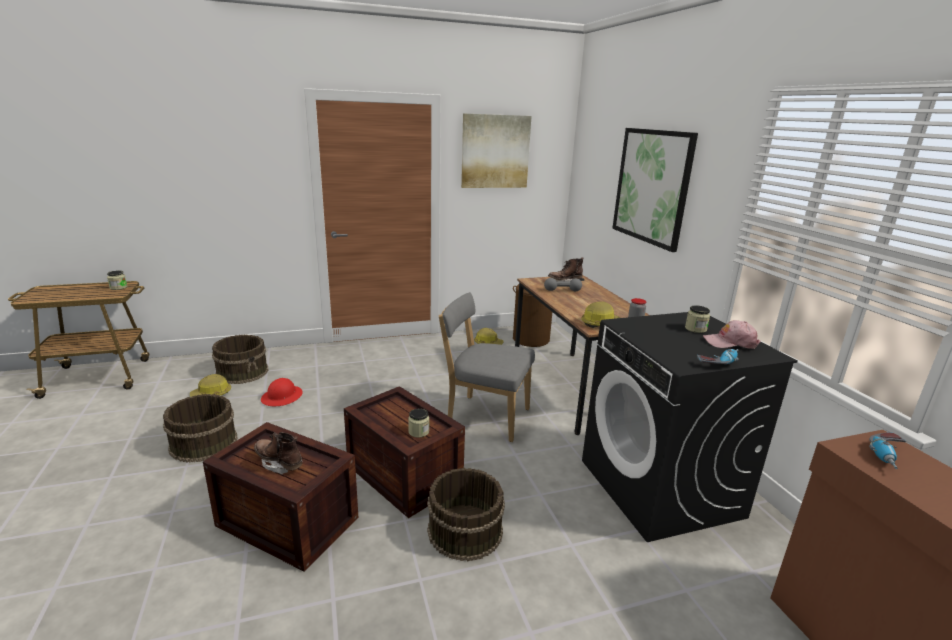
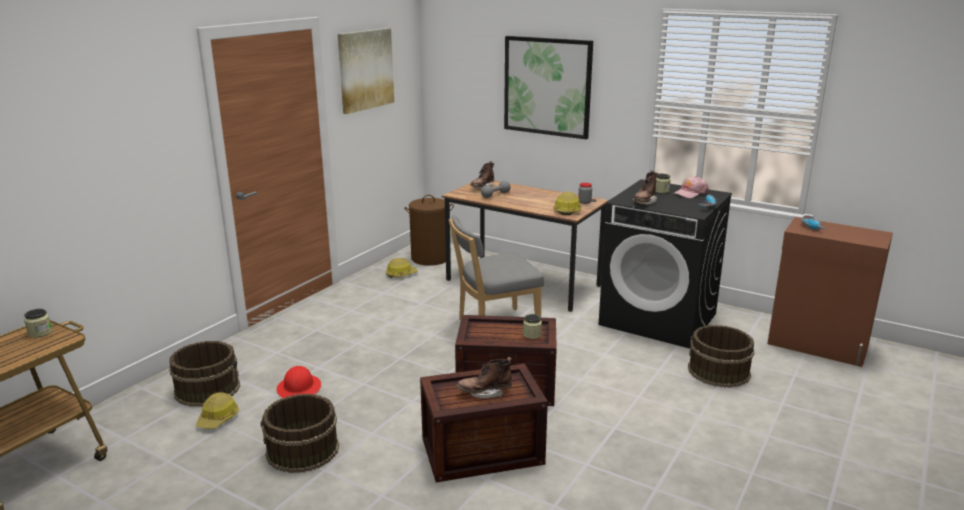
camera: 40 degrees left, 0 degrees up
(464, 530) = (596, 394): brown bucket -> brown bucket (718, 372)
(644, 333) = (644, 202): none -> brown boot

